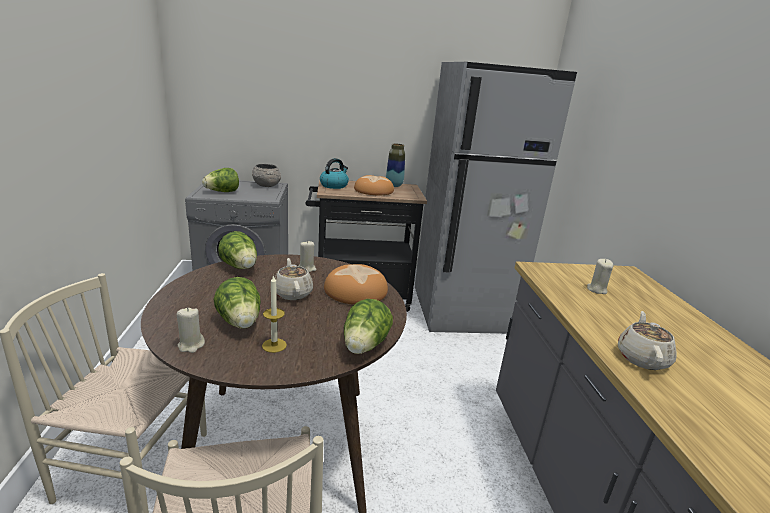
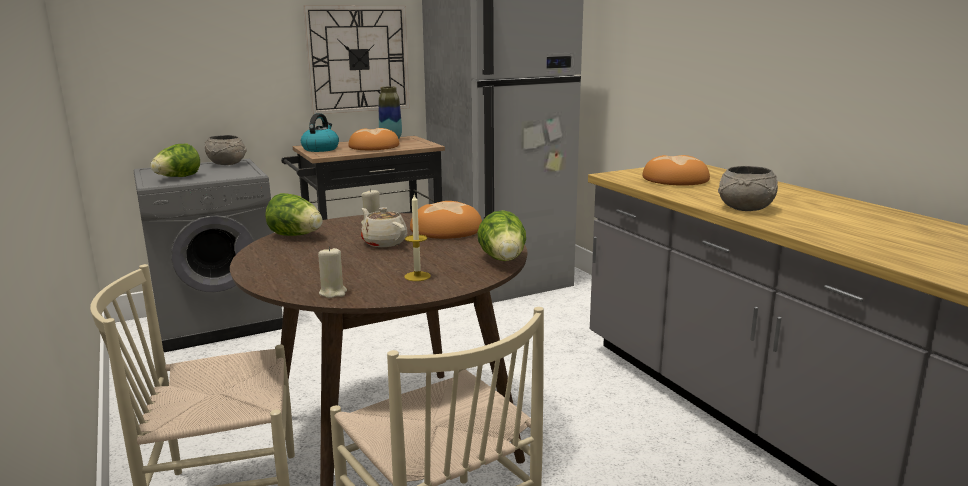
camera: 20 degrees left, 5 degrees down
(240, 323) = (360, 270): lettuce -> none
(380, 119) = (358, 59): none -> wall clock
(596, 290) = (676, 179): beige candle -> bread
(642, 358) = (746, 208): beige teapot -> grey bowl

